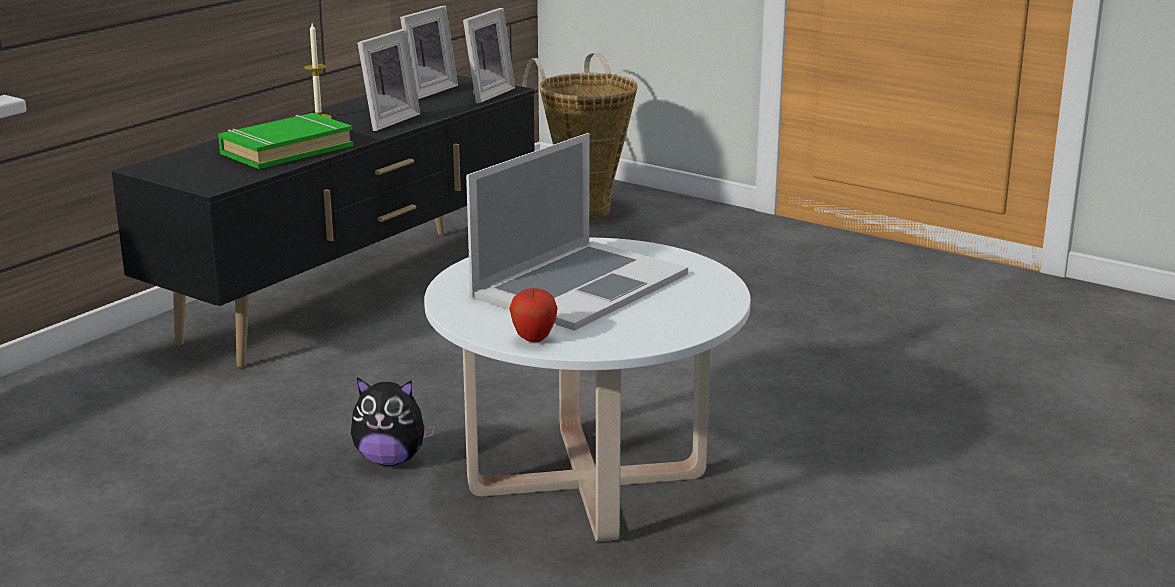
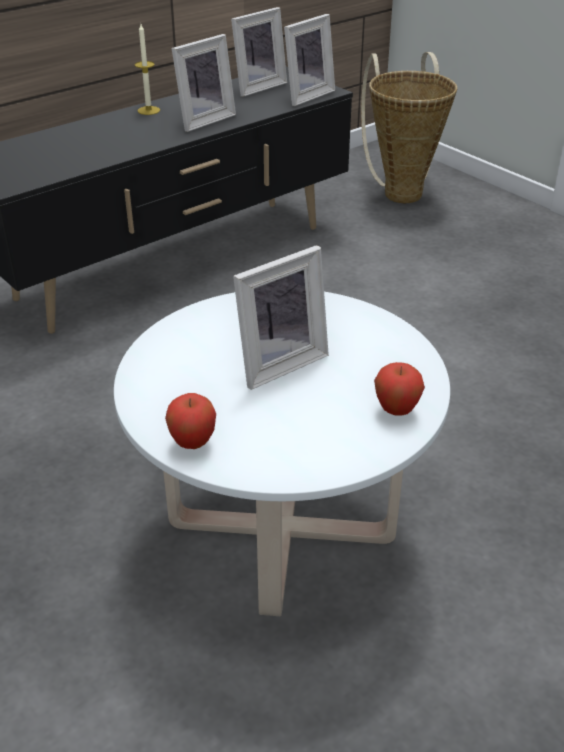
camera: 15 degrees right, 15 degrees up
(286, 150) = (98, 147): green book -> none
(391, 460) = (122, 466): plush toy -> none
(578, 285) = (278, 362): laptop -> picture frame
(706, 302) = (396, 411): none -> apple

